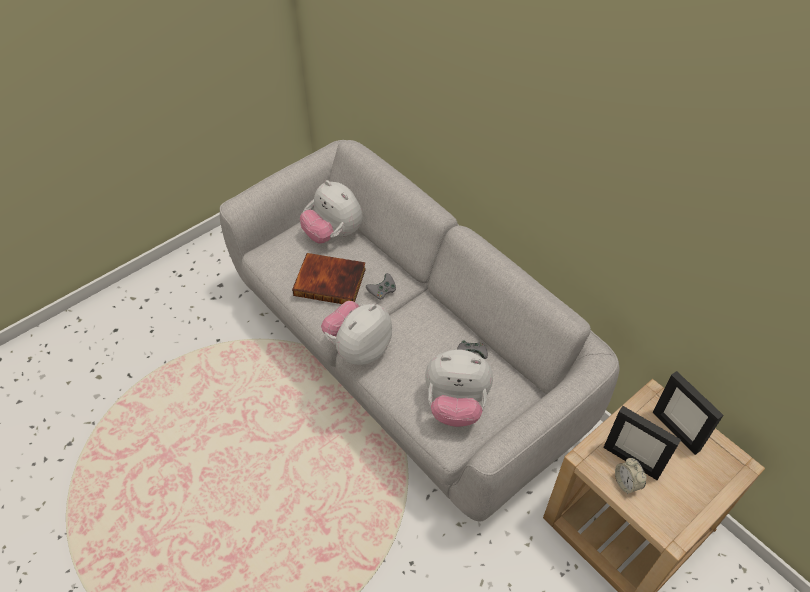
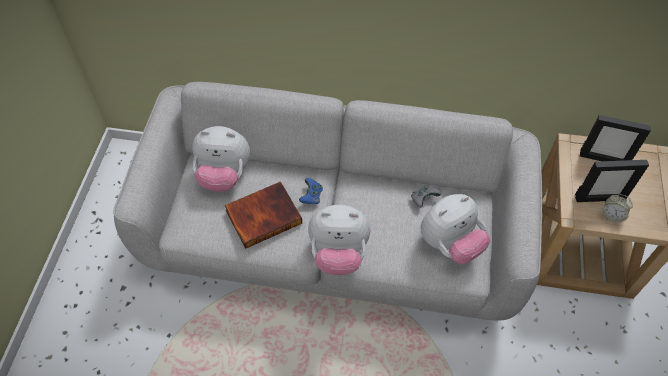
camera: 40 degrees left, 5 degrees up
(358, 348) = (338, 254): plush toy -> plush toy turned 90 degrees counterclockwise
(382, 292) = (311, 196): grey game controller -> blue game controller

